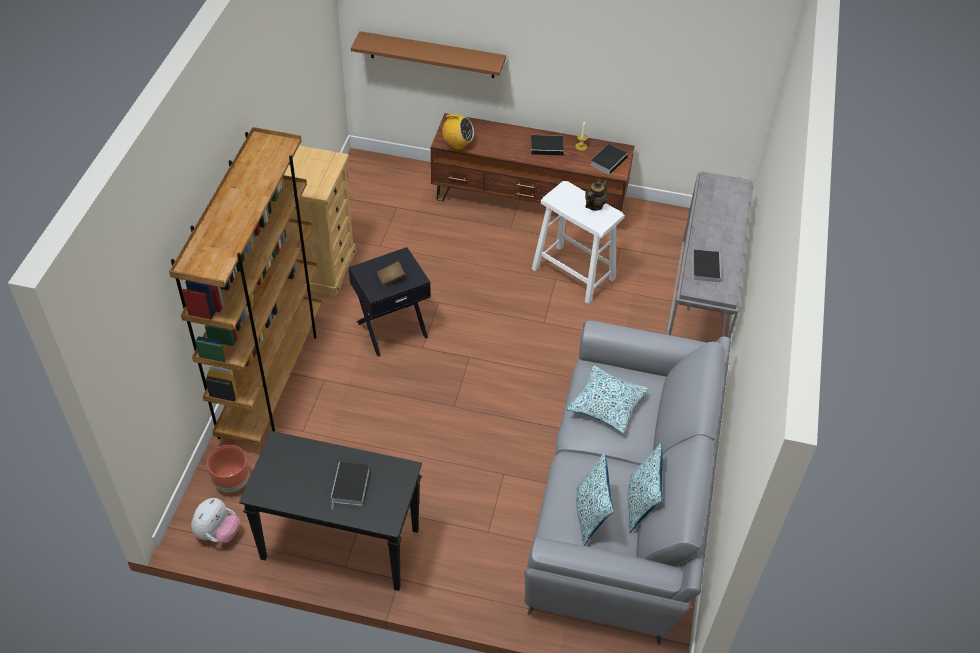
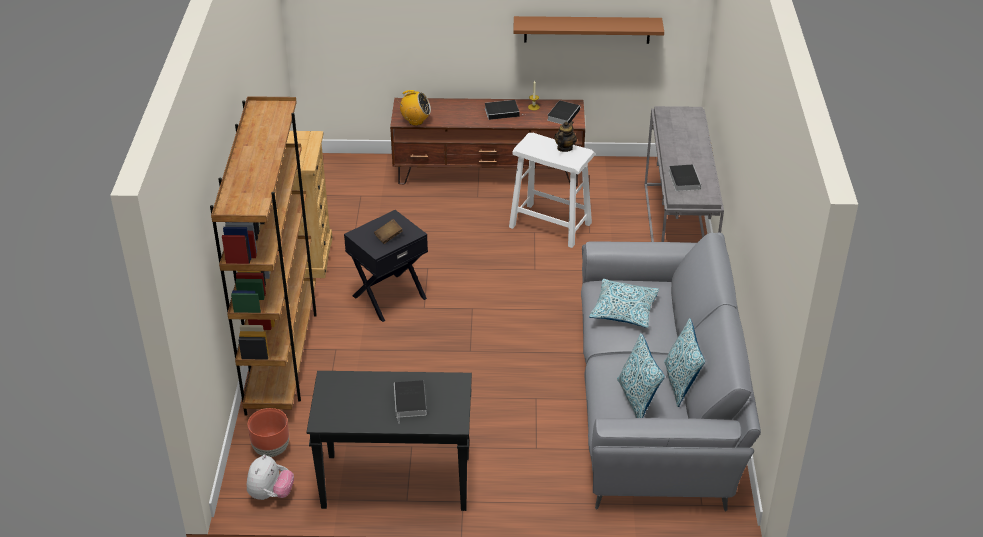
camera: 10 degrees left, 10 degrees down
(432, 55) = (378, 40): brown shelf -> brown shelf (587, 29)

